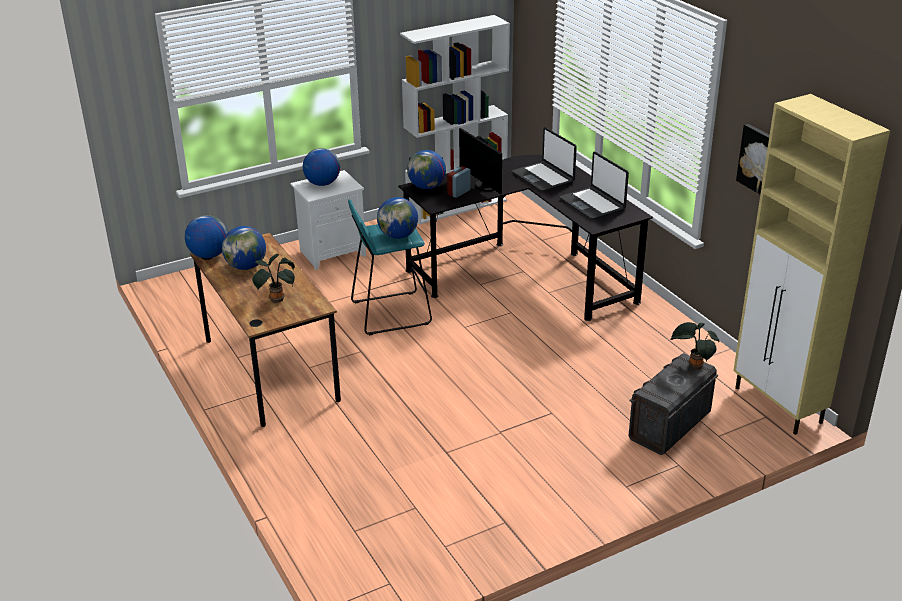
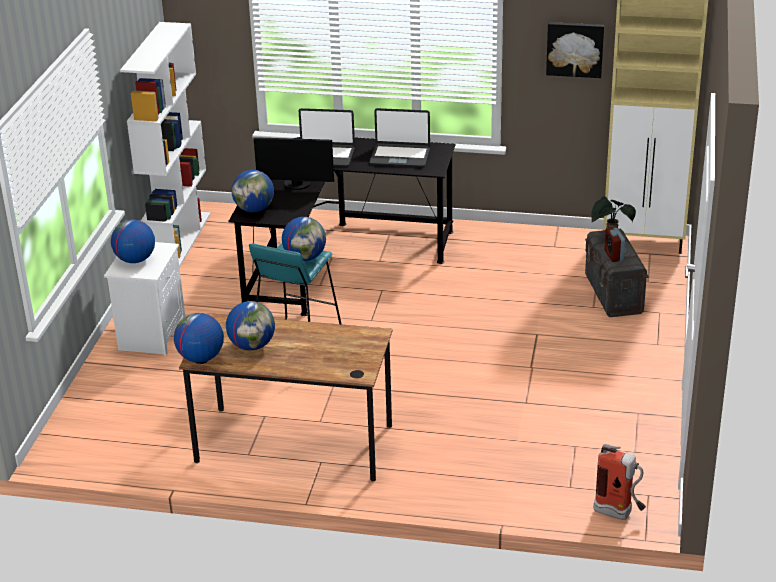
camera: 50 degrees left, 0 degrees up
(276, 299) = (332, 350): potted plant -> none
(345, 578) = (619, 514): none -> fire extinguisher
(459, 192) = (288, 200): alarm clock -> alarm clock (613, 255)

